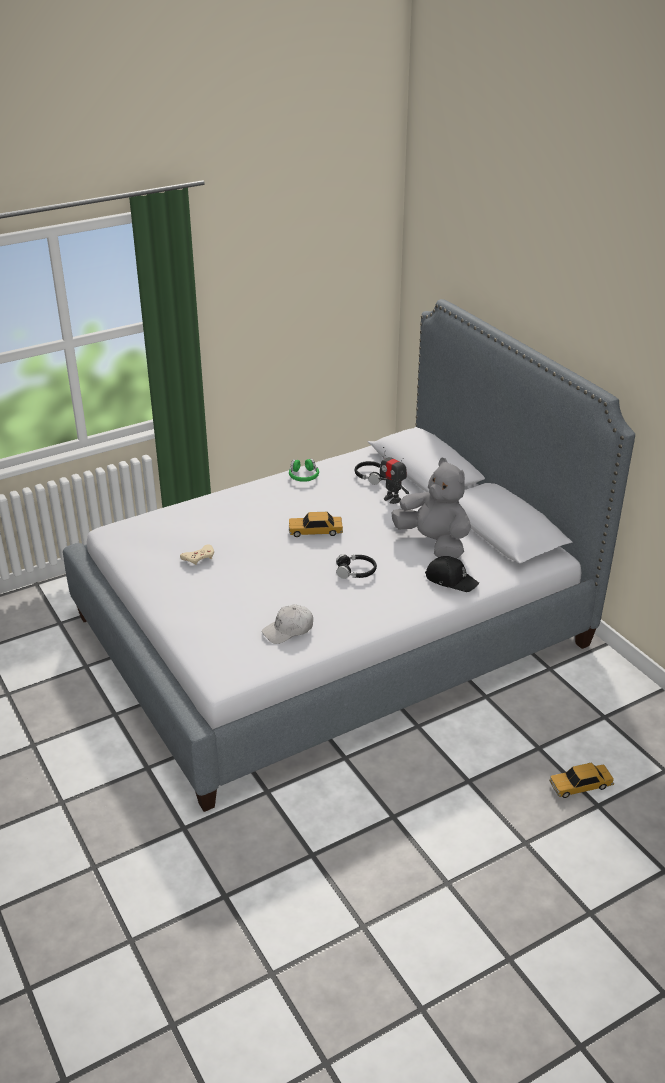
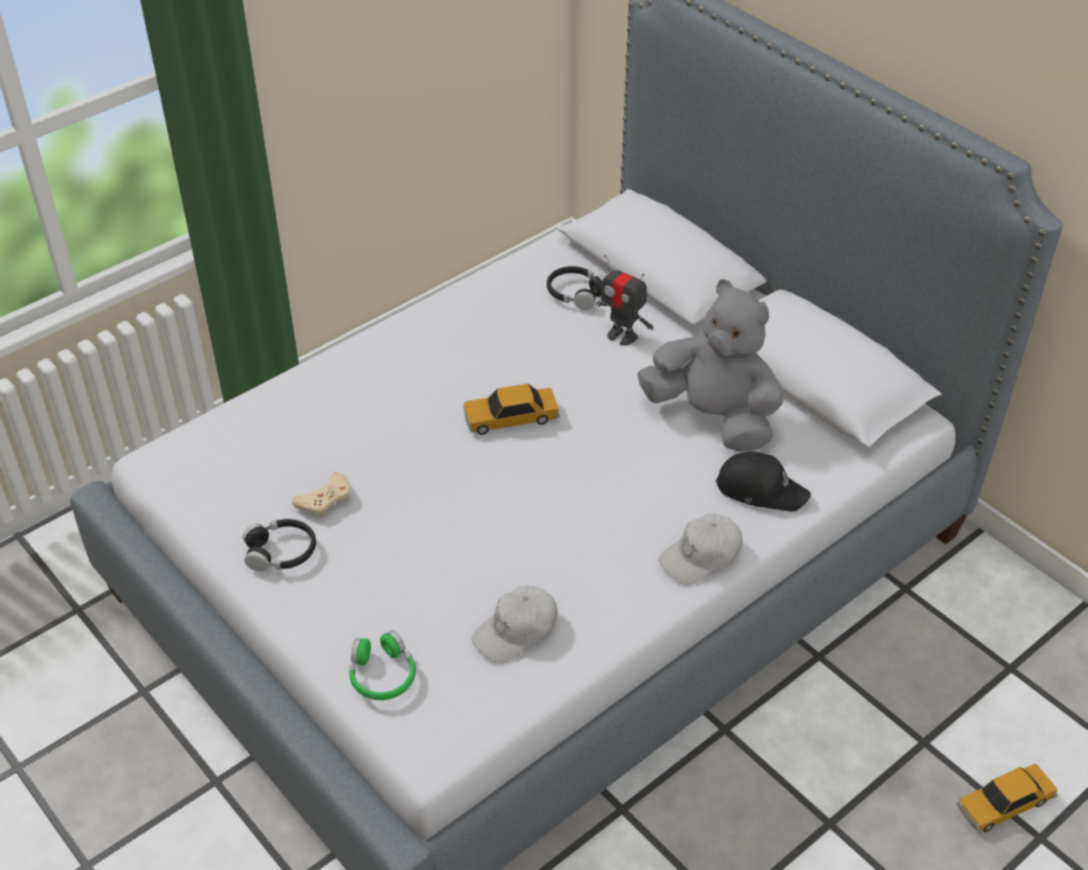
camera: 10 degrees left, 10 degrees up
(303, 476) = (462, 305): green headphones -> green headphones (382, 674)
(356, 571) = (600, 493): black headphones -> black headphones (281, 552)
(406, 607) = (701, 556): none -> white cap

